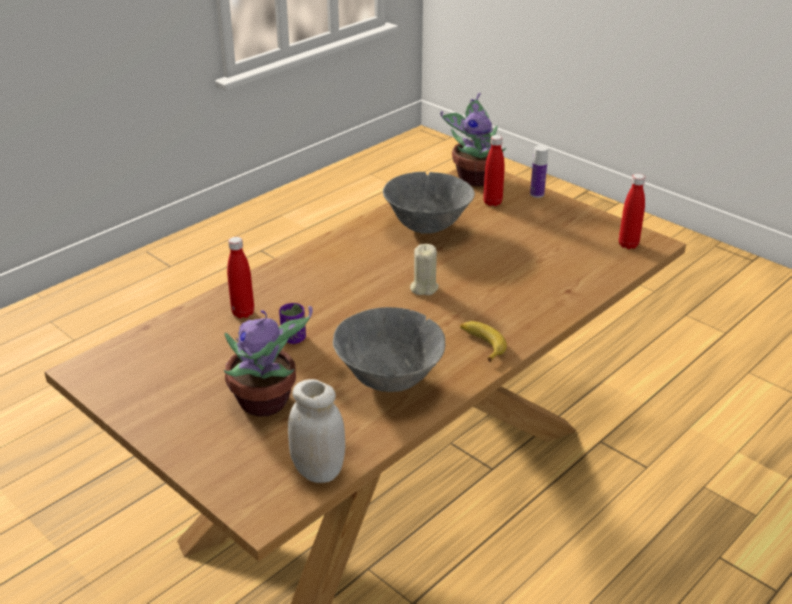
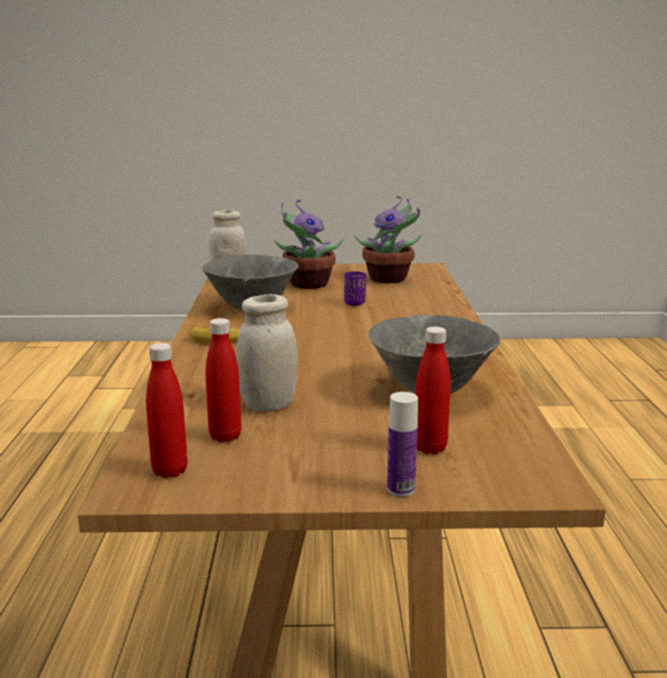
camera: 135 degrees right, 15 degrees down
(243, 313) = (415, 301): red bottle -> red bottle (225, 436)
(424, 288) = (329, 350): beige candle -> none
(474, 178) = (527, 472): potted plant -> potted plant (390, 279)
(531, 261) = (268, 404): none -> white jar

